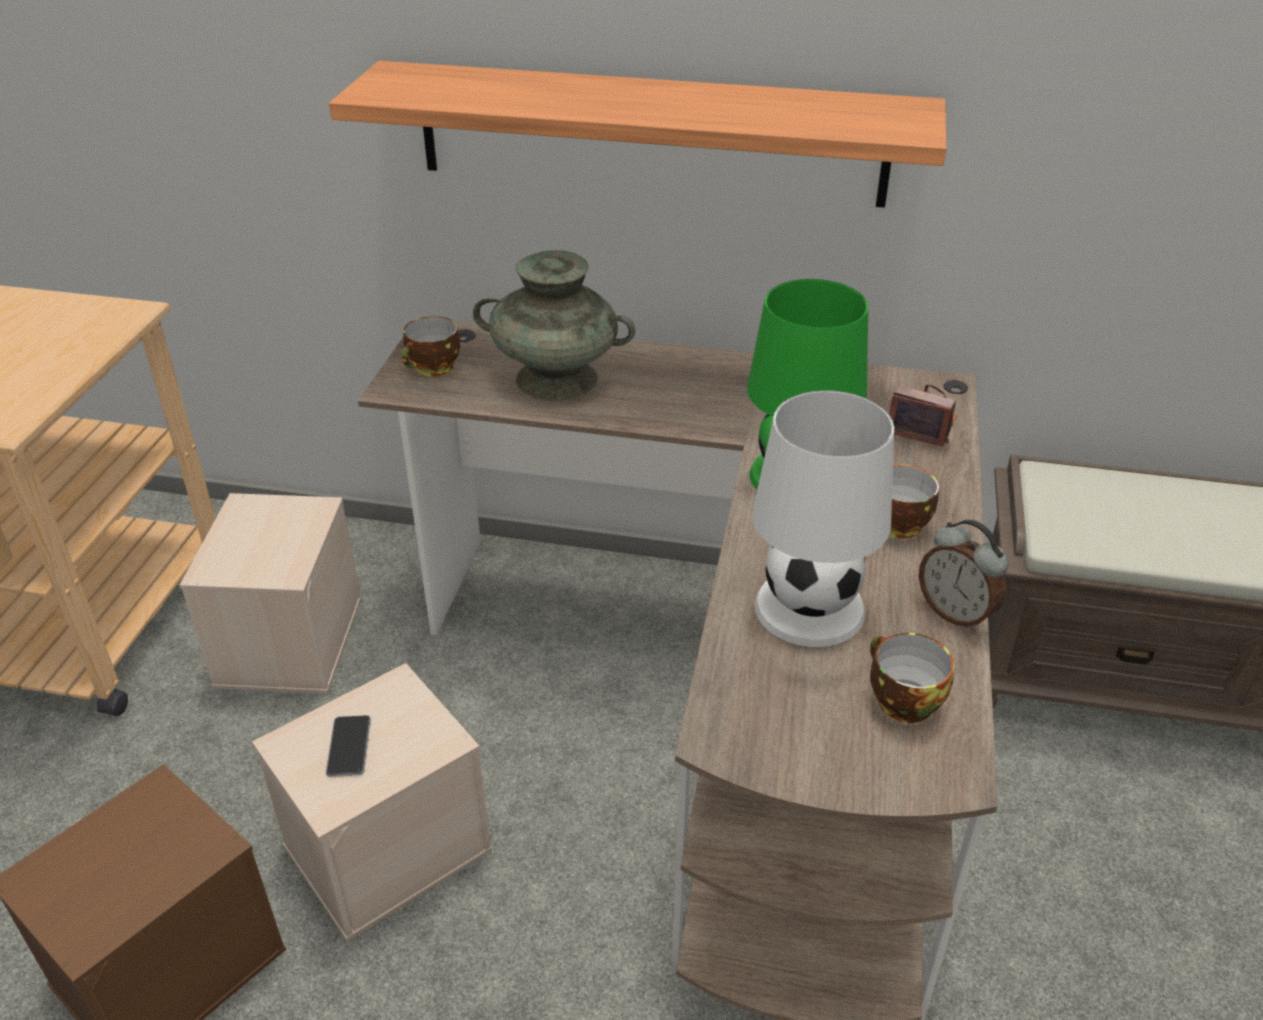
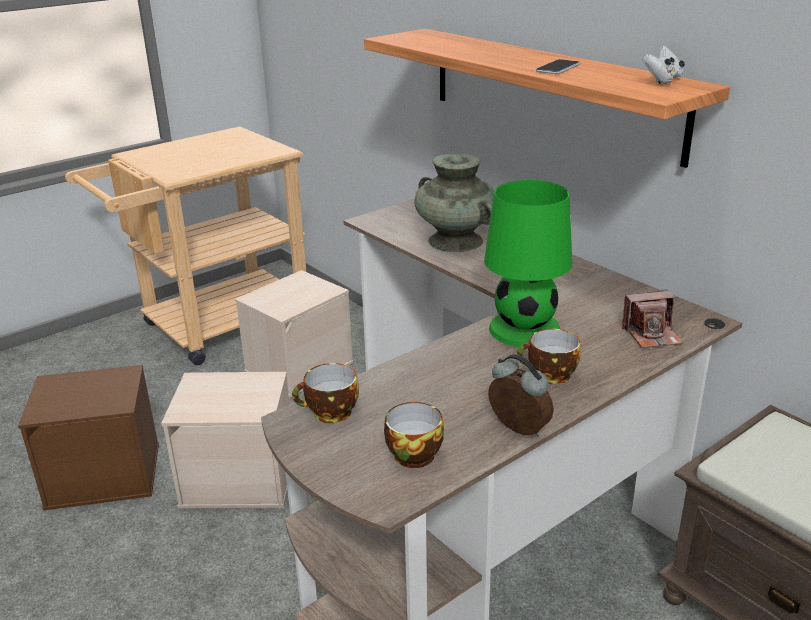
camera: 40 degrees right, 10 degrees down
(349, 747) = (218, 393): phone -> phone (558, 68)
(433, 368) = (399, 218): cup -> cup (330, 414)
(810, 609) = (430, 390): white table lamp -> none
(868, 105) = (662, 80): none -> white game controller
(921, 427) = (652, 335): camera -> camera turned 105 degrees clockwise
(955, 613) = (517, 430): alarm clock -> alarm clock turned 135 degrees clockwise

